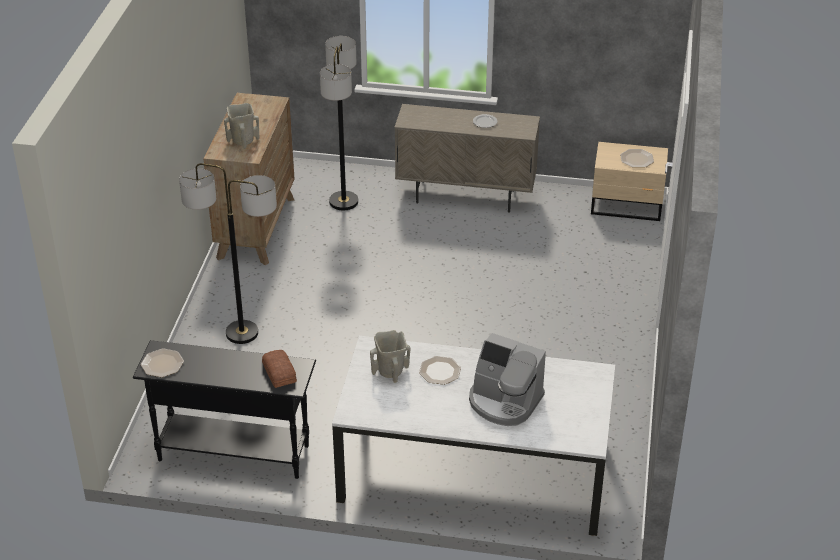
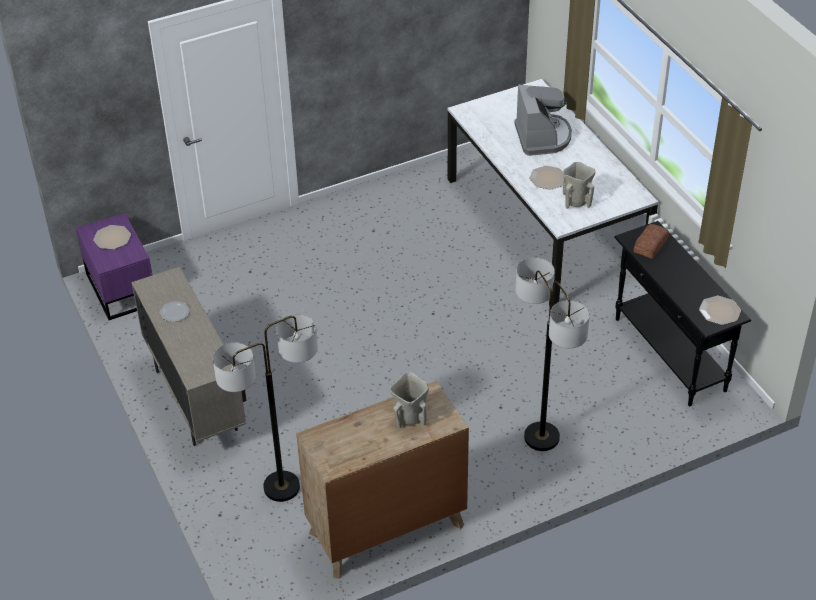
camera: 125 degrees left, 5 degrees up
(627, 205) = (122, 288): beige nightstand -> purple nightstand

